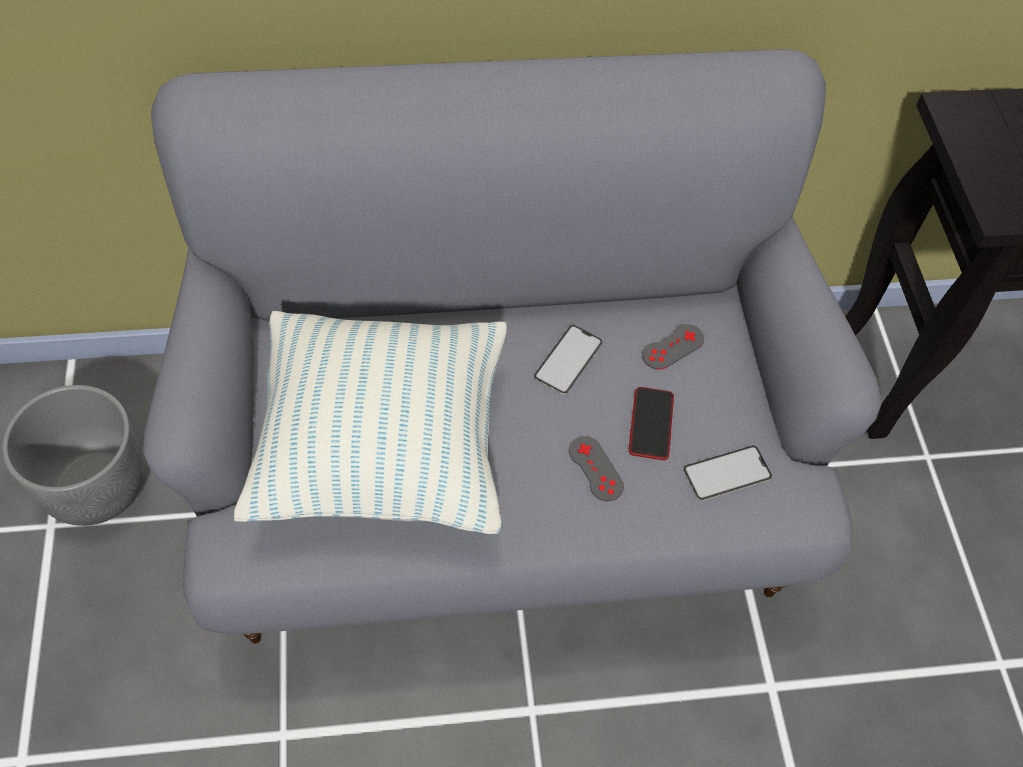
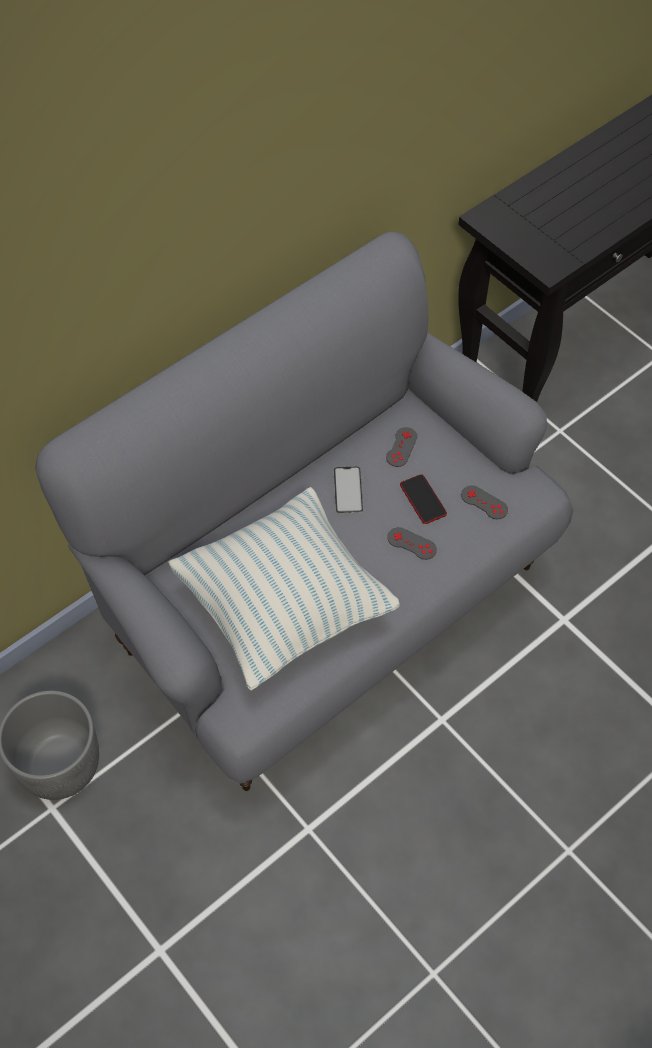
camera: 30 degrees left, 0 degrees up
(727, 473) = (484, 502): phone -> grey game controller

